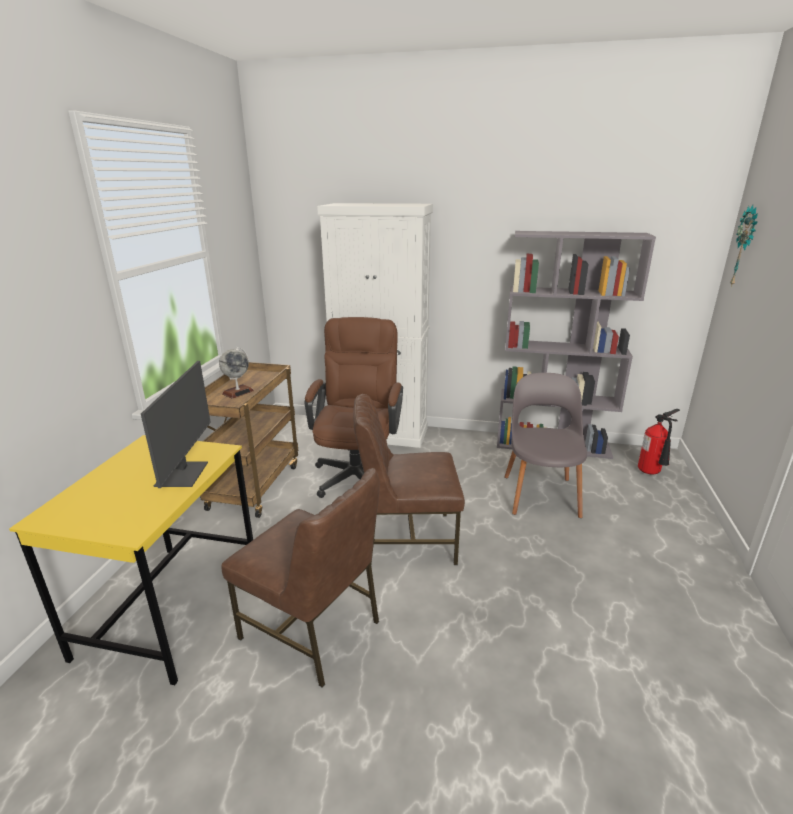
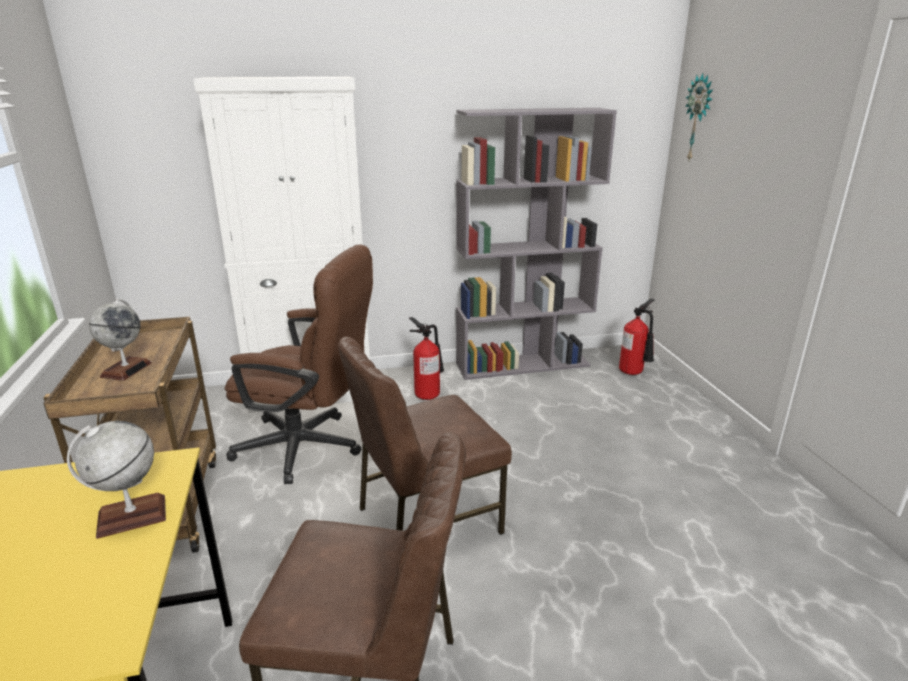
camera: 25 degrees left, 0 degrees up
(183, 474) = (131, 516): monitor -> globe
(358, 471) = (310, 448): brown office chair -> brown office chair turned 120 degrees clockwise
(462, 453) = (428, 394): none -> fire extinguisher
(541, 493) = (543, 421): grey chair -> none

